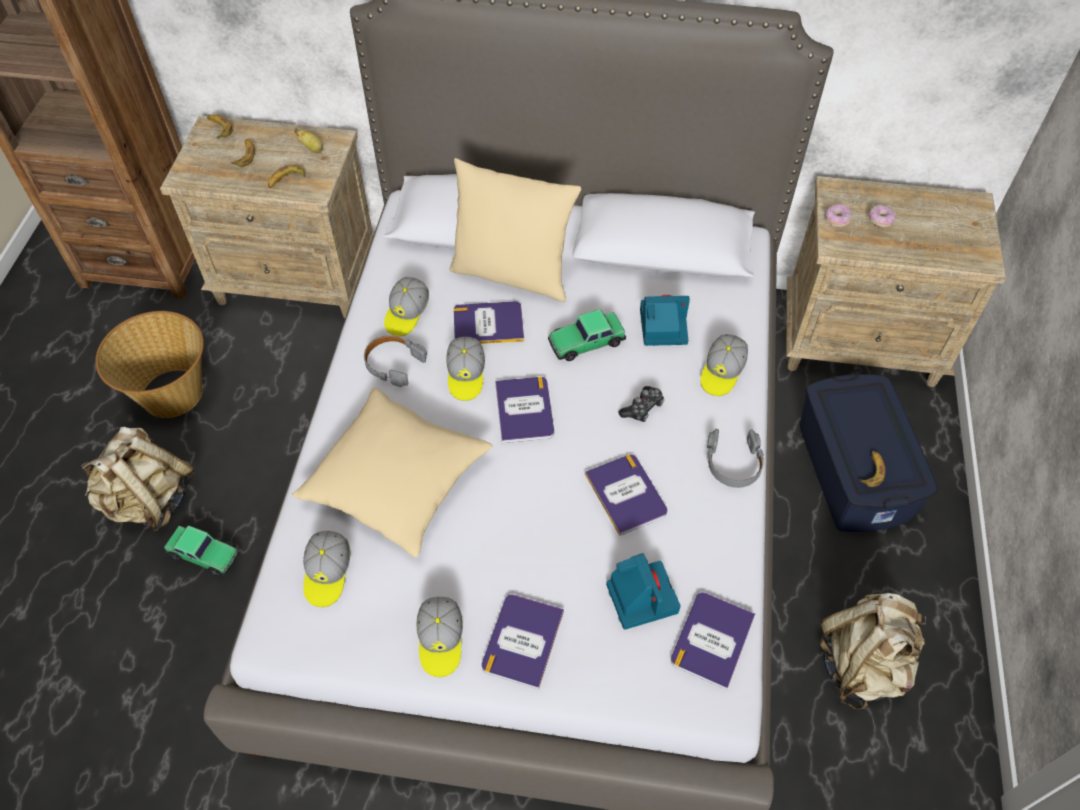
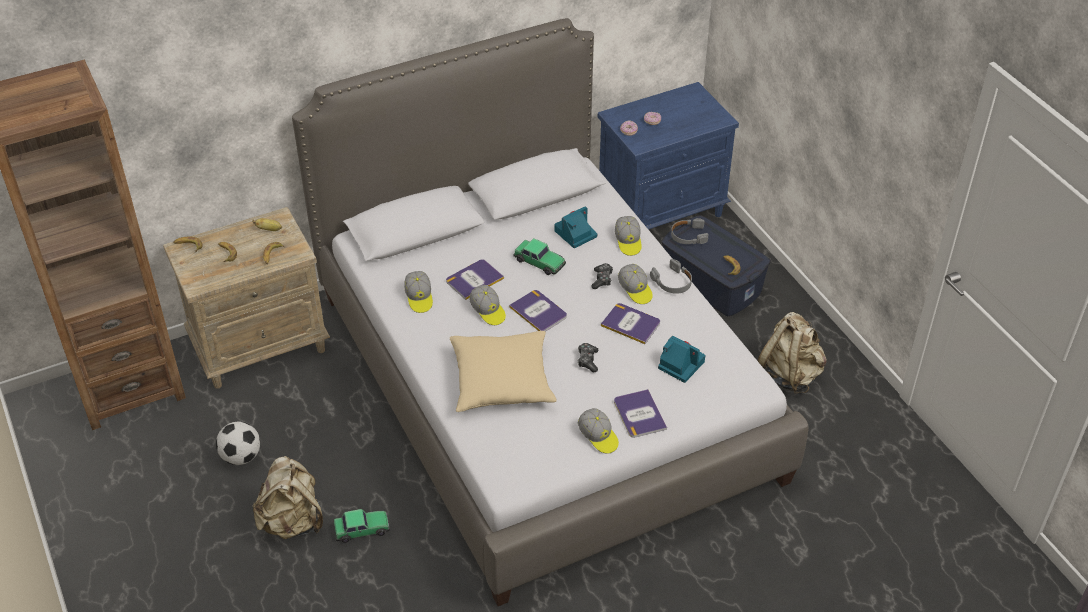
camera: 35 degrees left, 10 degrees down
(172, 394) = (241, 457): basket -> football
(327, 573) = (508, 440): cap -> cap (635, 290)
(393, 363) = (438, 326): grey headphones -> grey headphones (688, 236)
(512, 274) = (462, 247): beige pillow -> none
(525, 516) = (587, 360): none -> game controller
(586, 341) = (539, 262): toy car -> toy car turned 90 degrees counterclockwise
(712, 639) = (730, 364): book -> none
(861, 342) = (662, 210): beige nightstand -> blue nightstand

